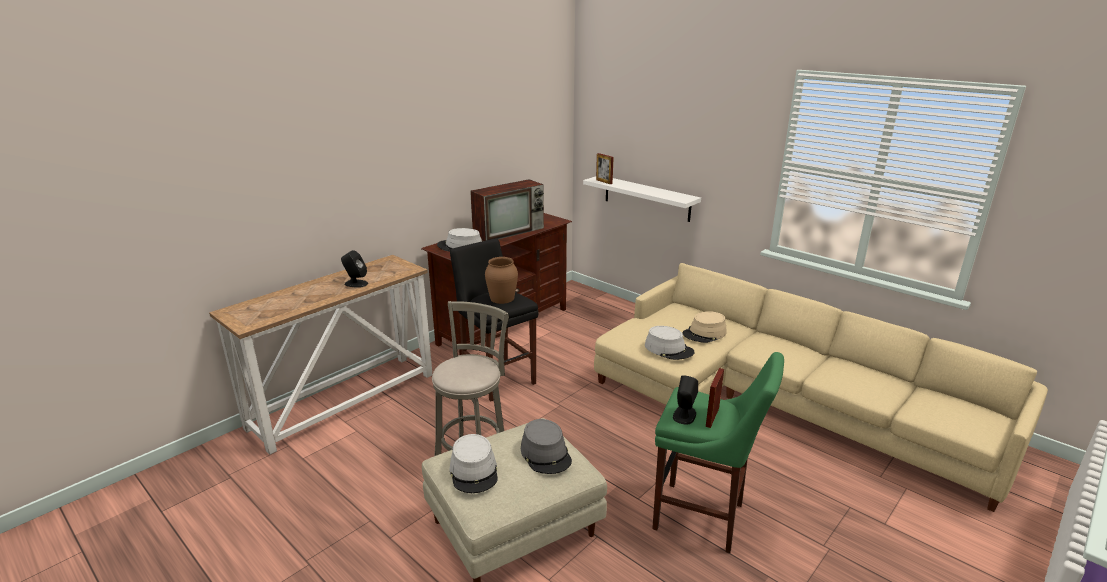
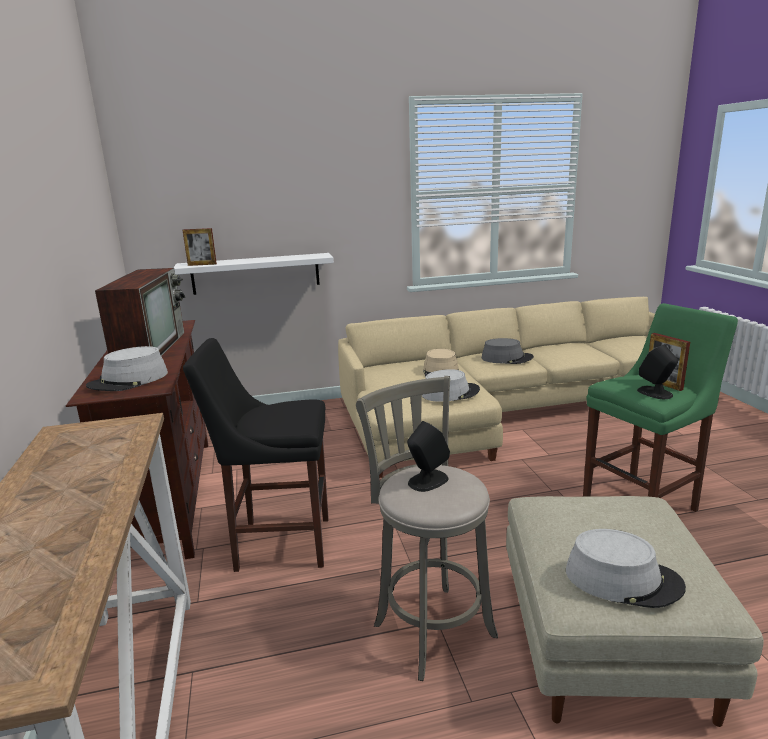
camera: 55 degrees left, 5 degrees down
(356, 283) = (94, 479): black speaker -> black speaker (427, 481)
(501, 298) = (282, 412): brown vase -> none
(546, 454) = (610, 512): grey hat -> grey hat (507, 358)

